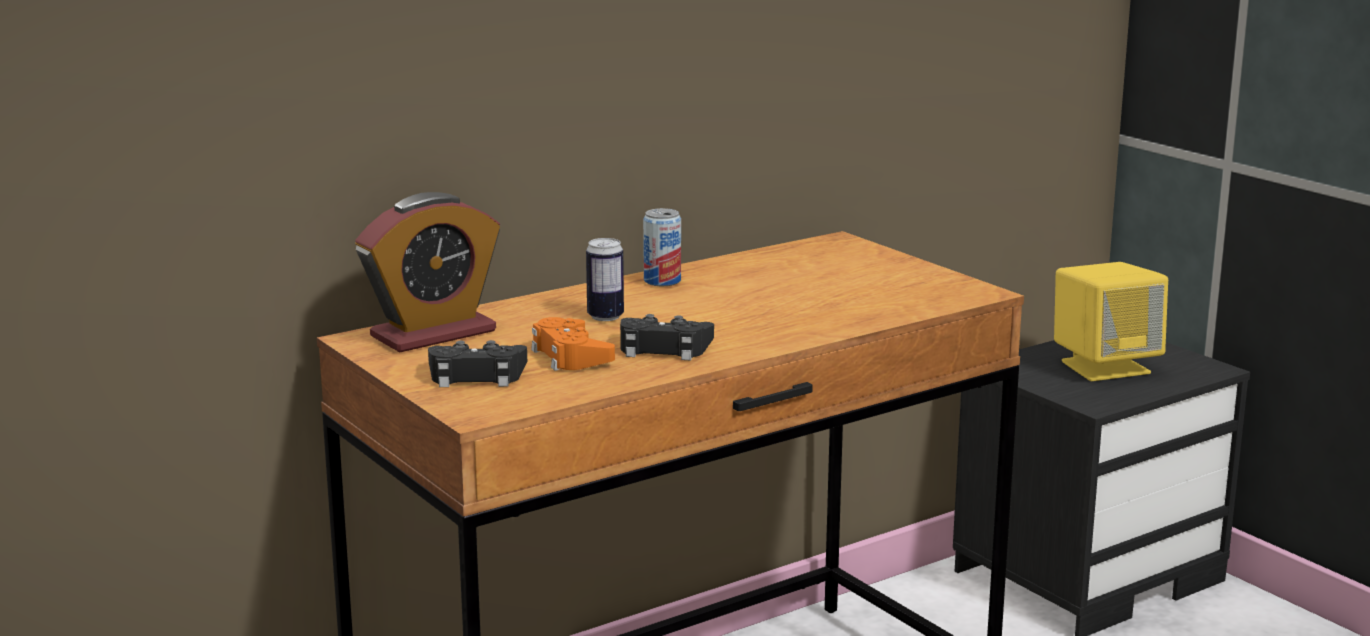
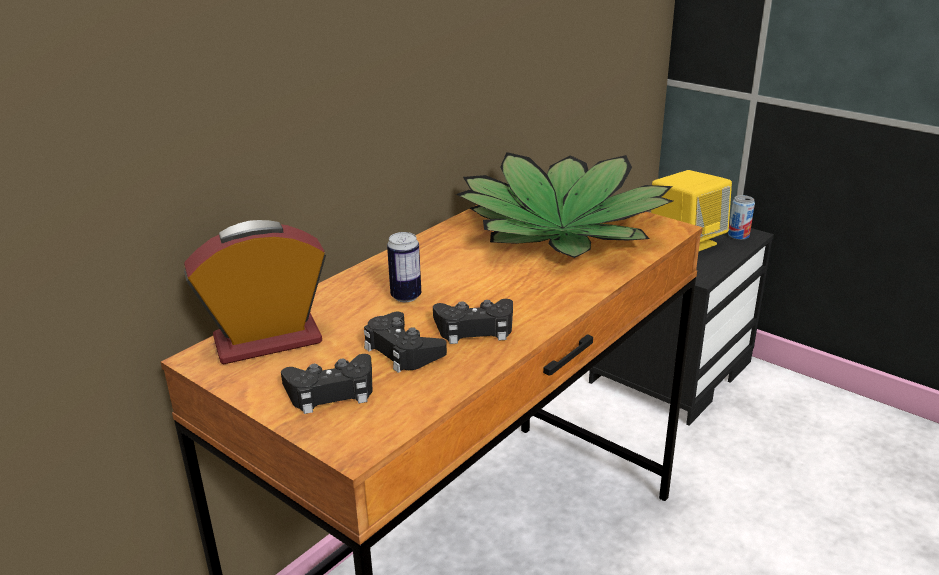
camera: 15 degrees left, 10 degrees up
(433, 334) = (268, 341): alarm clock -> alarm clock turned 150 degrees counterclockwise
(571, 355) = (402, 350): orange game controller -> black game controller
(662, 281) = (429, 248): can -> can (738, 235)
(842, 279) = (563, 228): none -> potted plant

